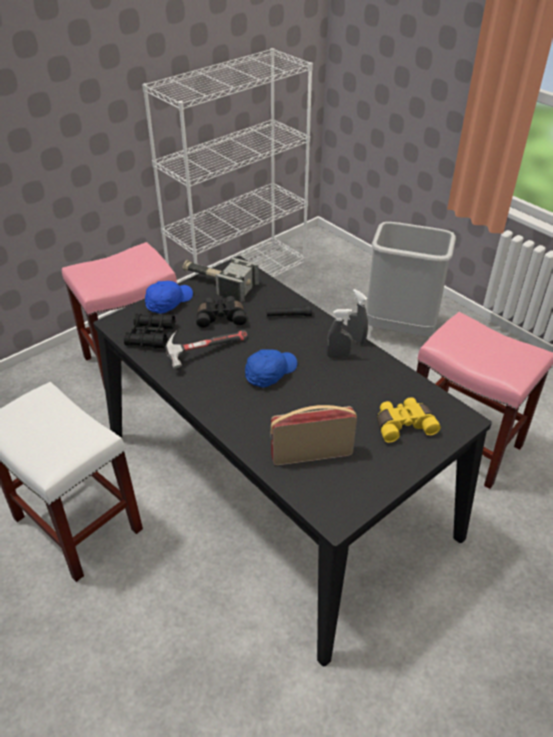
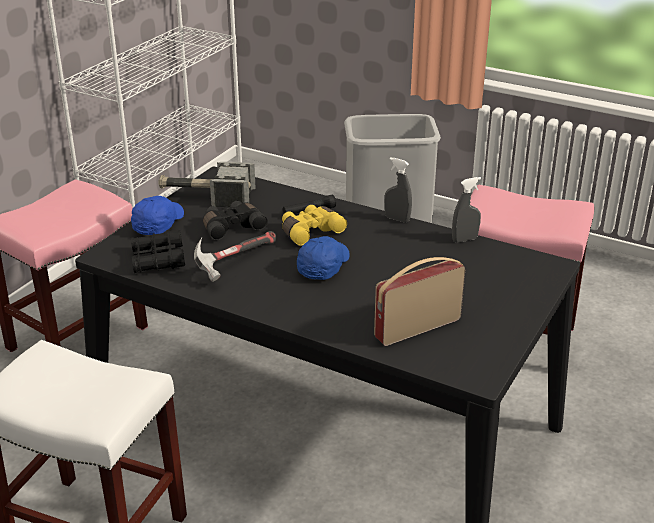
camera: 20 degrees left, 10 degrees down
(338, 356) = (388, 237): grey spray bottle -> grey spray bottle (464, 239)
(403, 424) = (495, 282): yellow binoculars -> yellow binoculars (310, 231)

